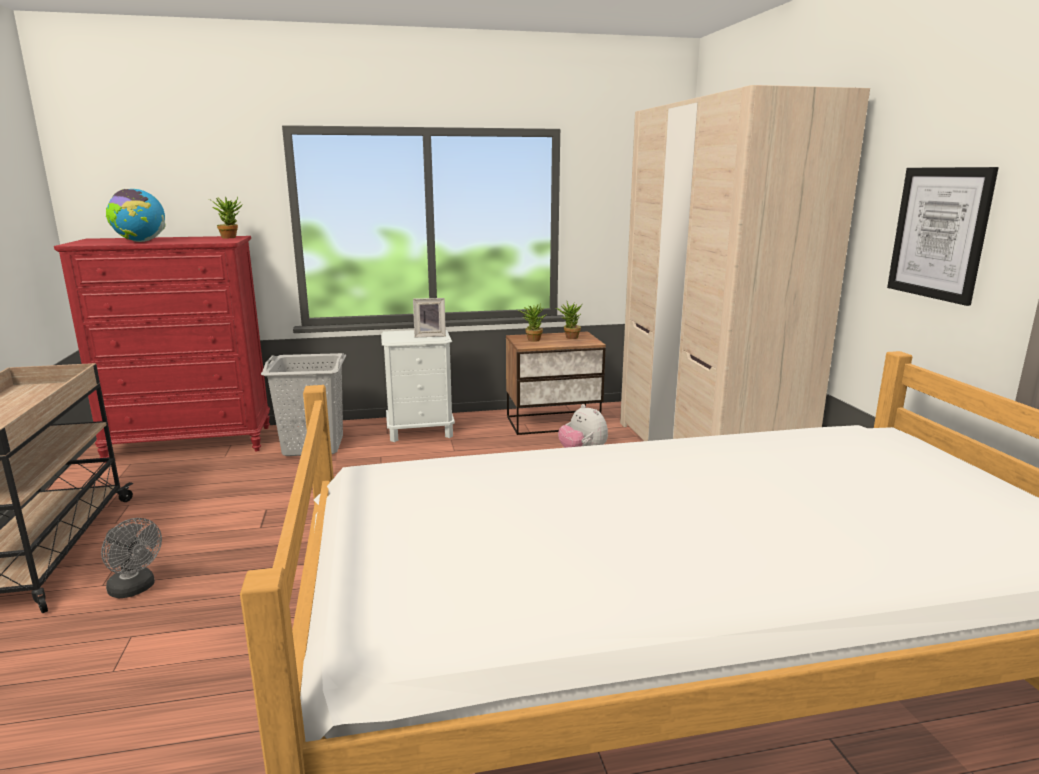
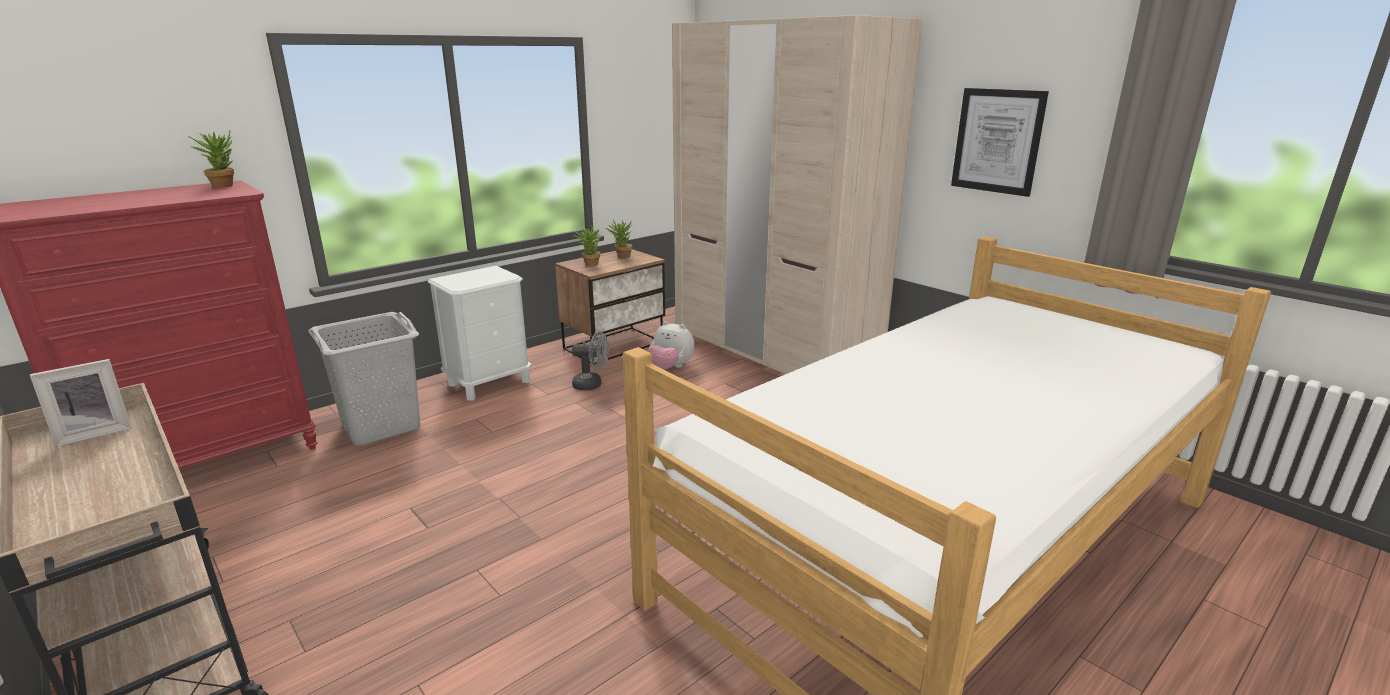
camera: 30 degrees left, 5 degrees up
(135, 589) = (357, 639): grey fan -> grey fan (592, 385)
(140, 241) = (103, 204): globe -> none
(430, 335) = (493, 275): picture frame -> picture frame (94, 433)

